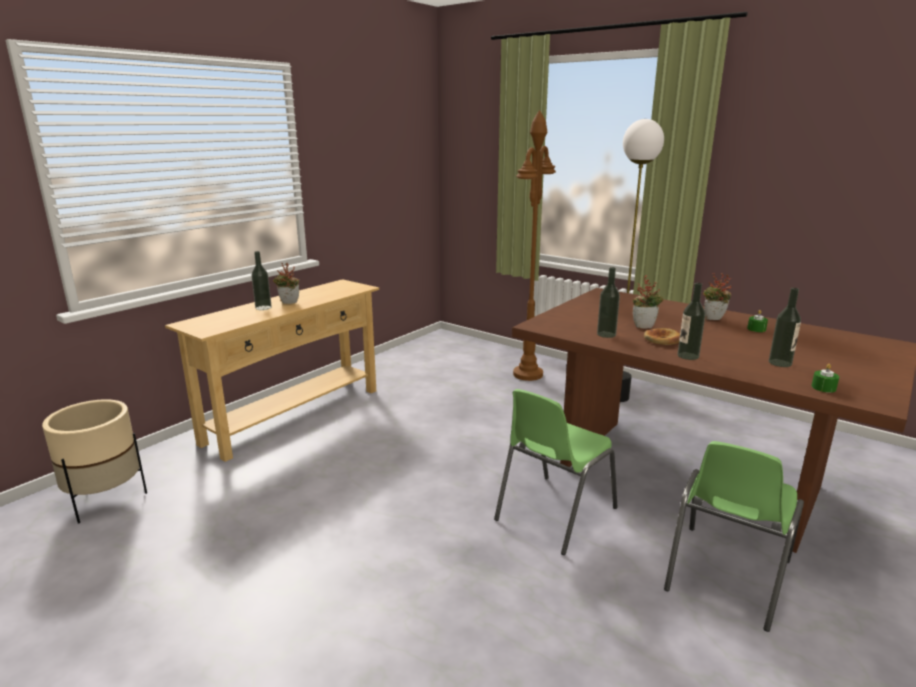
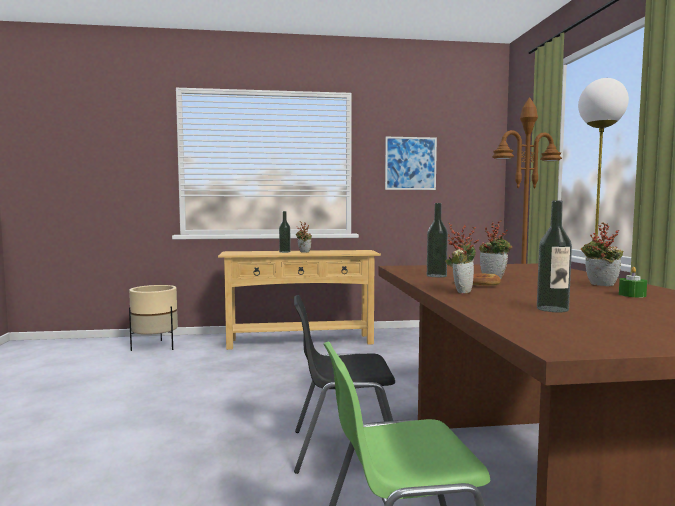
camera: 45 degrees right, 15 degrees down
(359, 161) = (410, 163): none -> picture
(553, 514) = (344, 449): green chair -> black chair
(688, 356) = (461, 291): bottle -> potted plant
(823, 387) = (531, 326): green candle -> none

